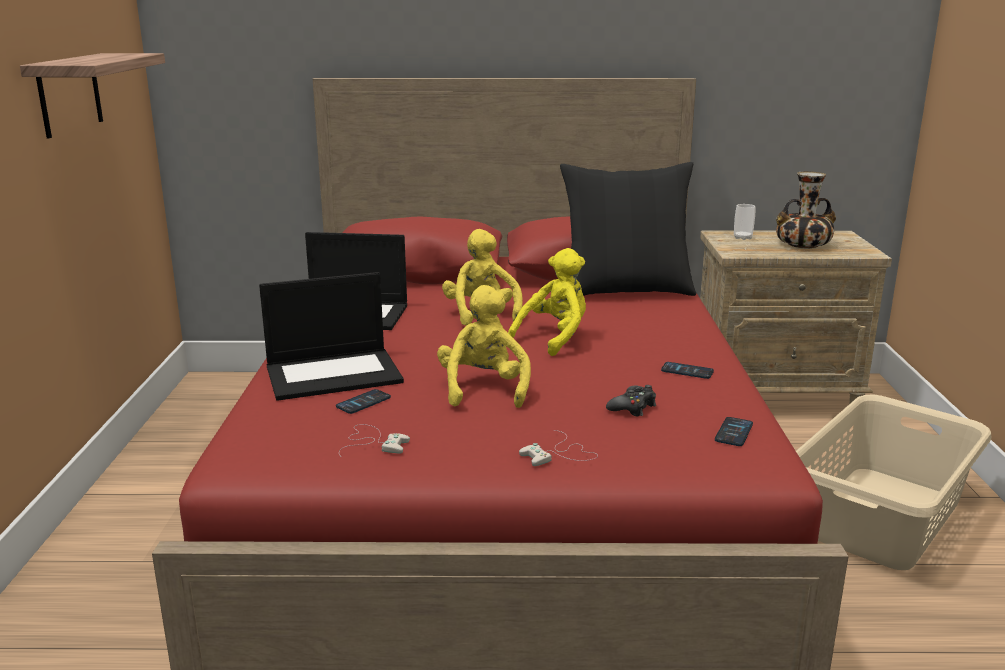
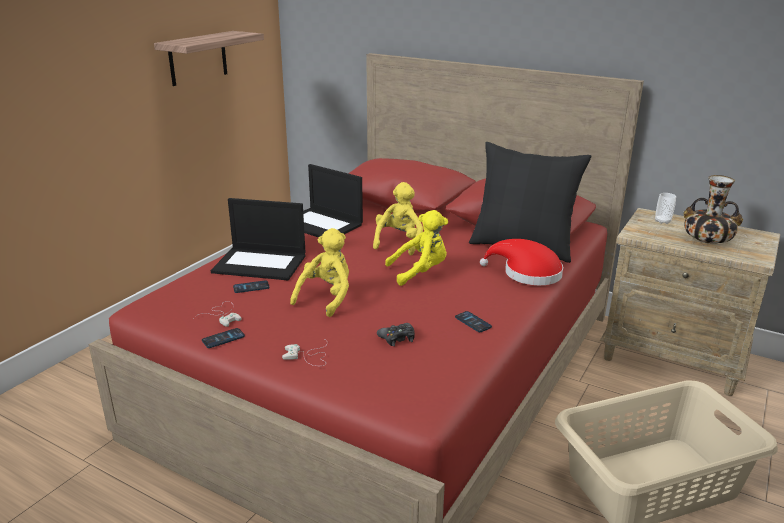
camera: 30 degrees right, 5 degrees up
(669, 314) = (527, 273): none -> red hat
(733, 432) = (437, 378): phone -> phone (223, 338)

